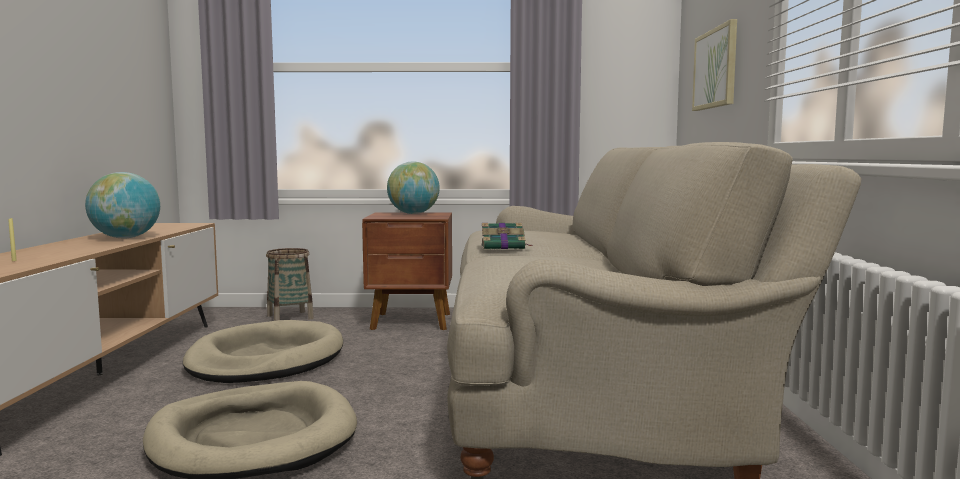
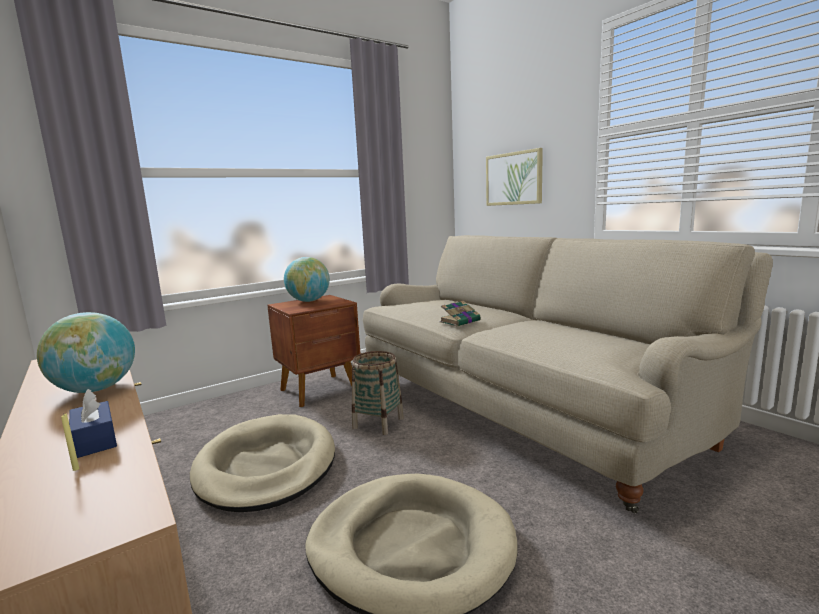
camera: 35 degrees left, 5 degrees up
(54, 254) = (95, 440): none -> blue tissue box
(290, 317) = (203, 416): basket -> basket (378, 423)

